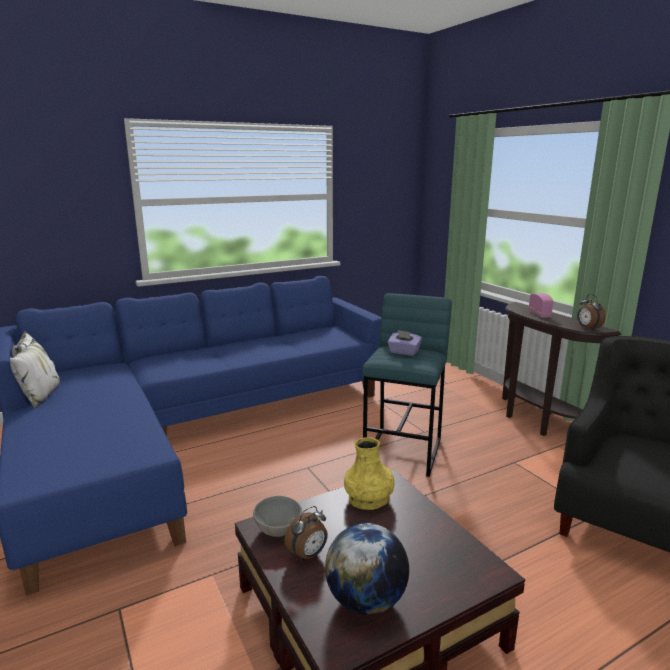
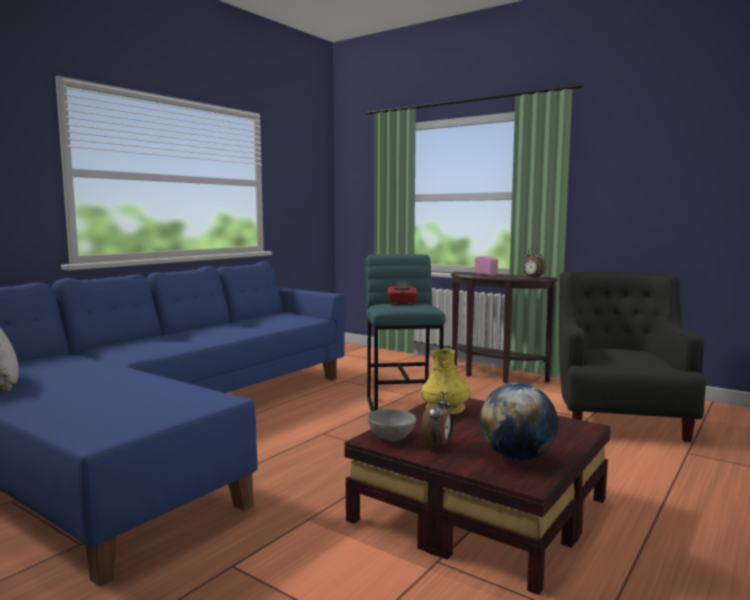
camera: 25 degrees left, 10 degrees down
(404, 352) = (402, 303): purple tissue box -> red tissue box

